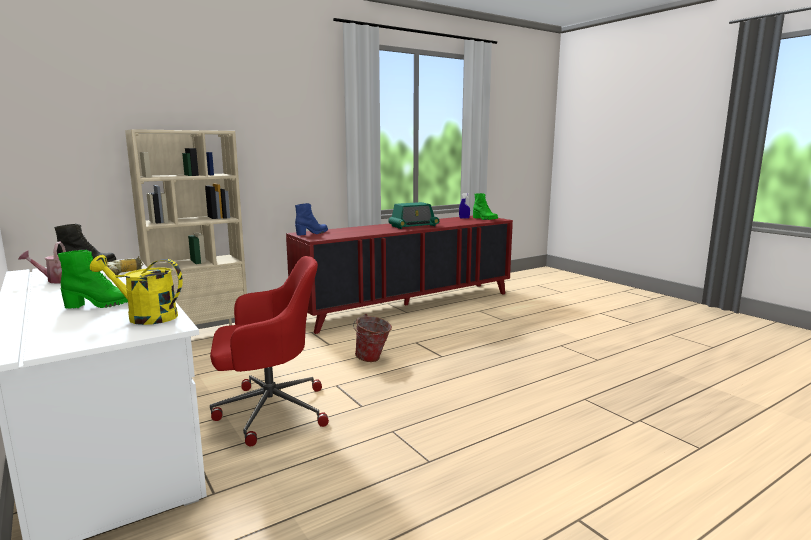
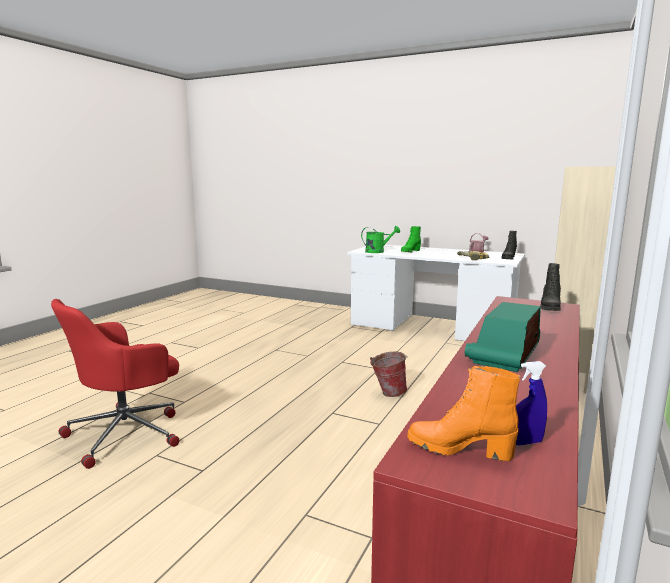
camera: 150 degrees right, 0 degrees up
(145, 317) = (378, 251): yellow watering can -> green watering can
(269, 411) = (388, 349): red office chair -> red office chair (127, 433)
(312, 233) = (549, 307): blue boot -> black boot
(484, 219) = (459, 449): green boot -> orange boot

